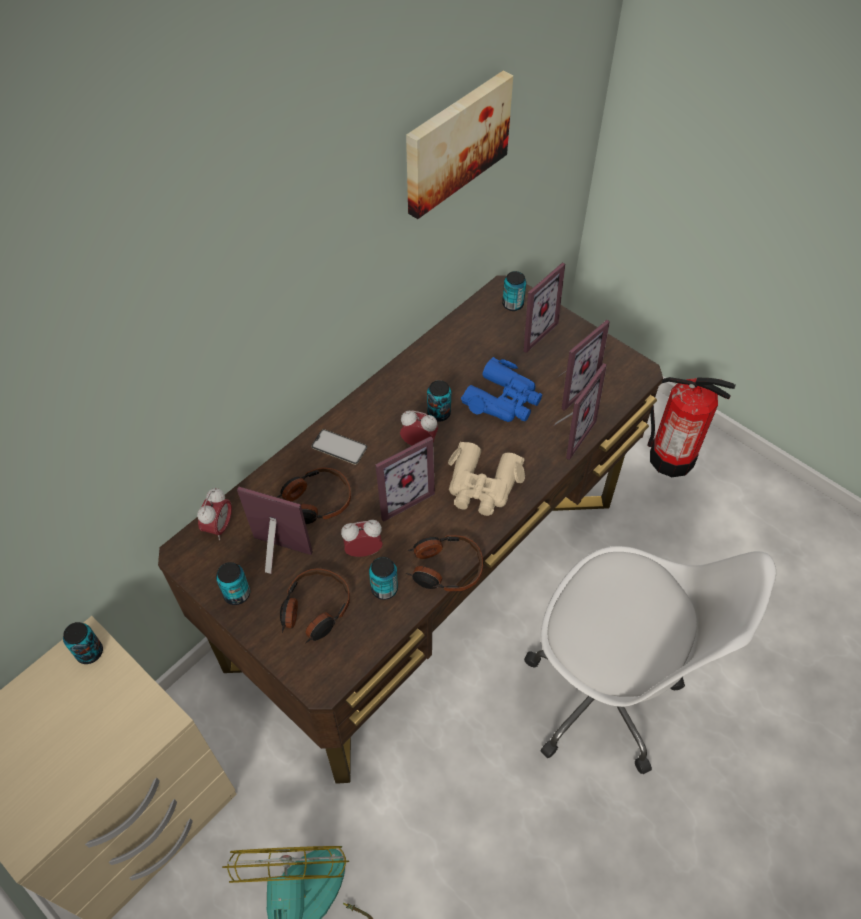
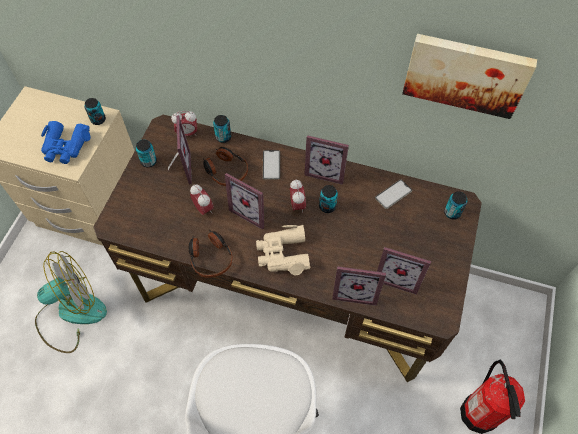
camera: 65 degrees right, 5 degrees up
(314, 610) = (153, 202): headphones -> none
(384, 588) = (182, 230): can -> can (223, 137)
(458, 344) = (393, 194): none -> phone
(503, 400) = (361, 240): blue binoculars -> blue binoculars (65, 147)
(530, 330) = (434, 233): picture frame -> picture frame (326, 170)

